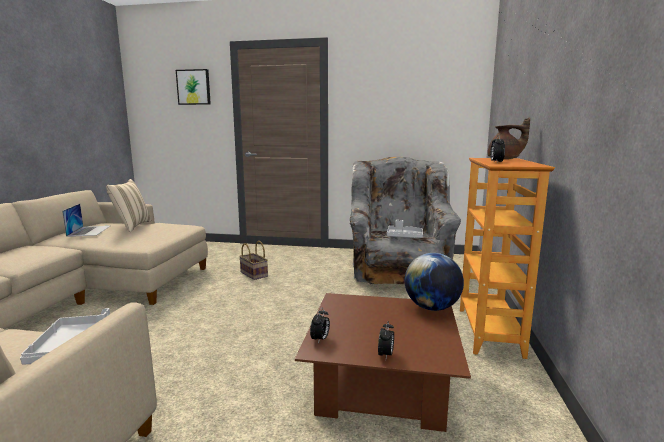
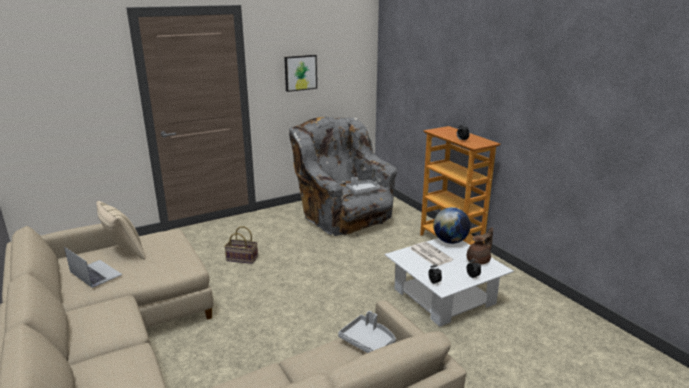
camera: 40 degrees left, 10 degrees up
(194, 87) = (81, 63): picture -> picture (300, 72)
(377, 310) = (430, 254): none -> newspaper
(381, 384) = (444, 296): brown coffee table -> white coffee table
(505, 159) = (449, 130): brown teapot -> brown teapot (479, 260)

